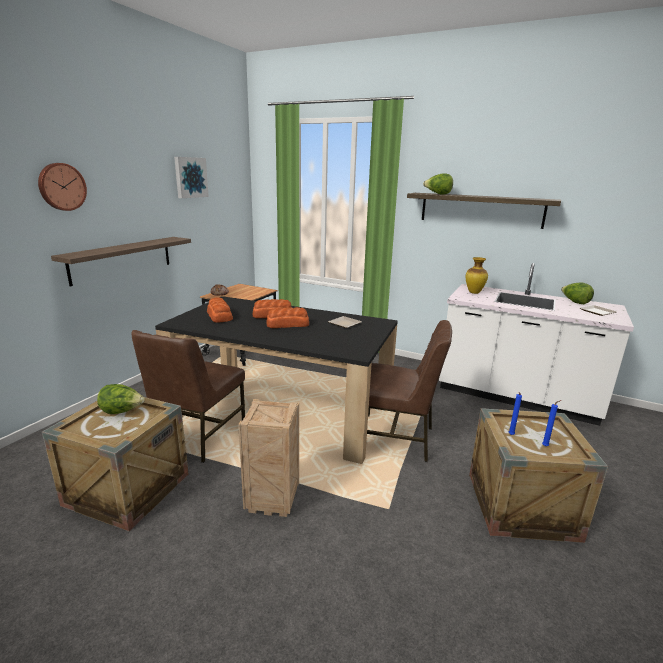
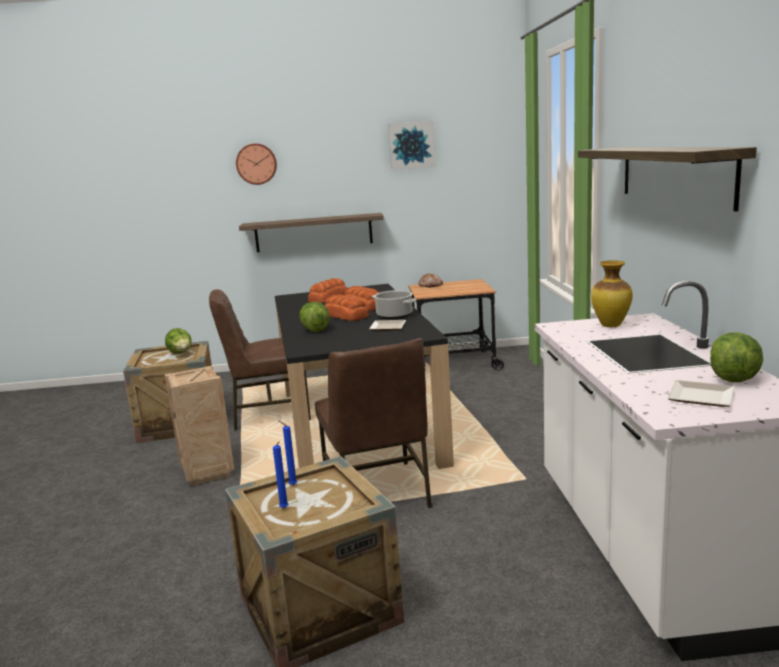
camera: 60 degrees right, 5 degrees down
(320, 316) = (395, 316): none -> cooking pot
(438, 194) = (609, 149): lettuce -> lettuce (315, 329)

